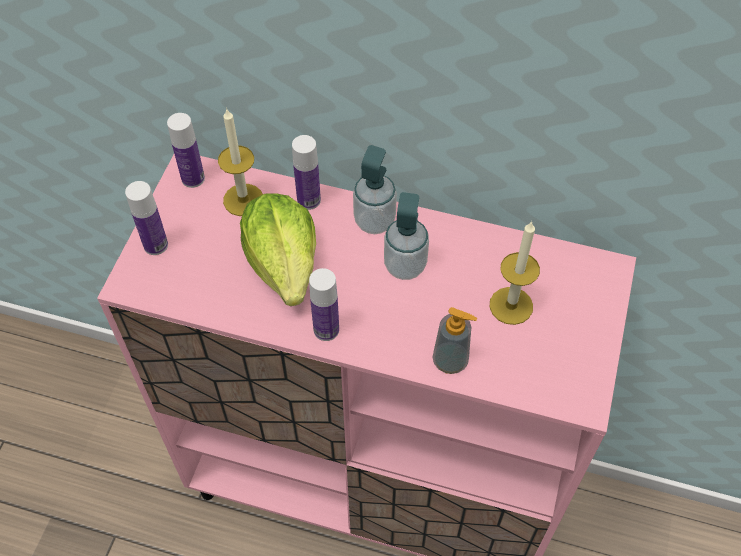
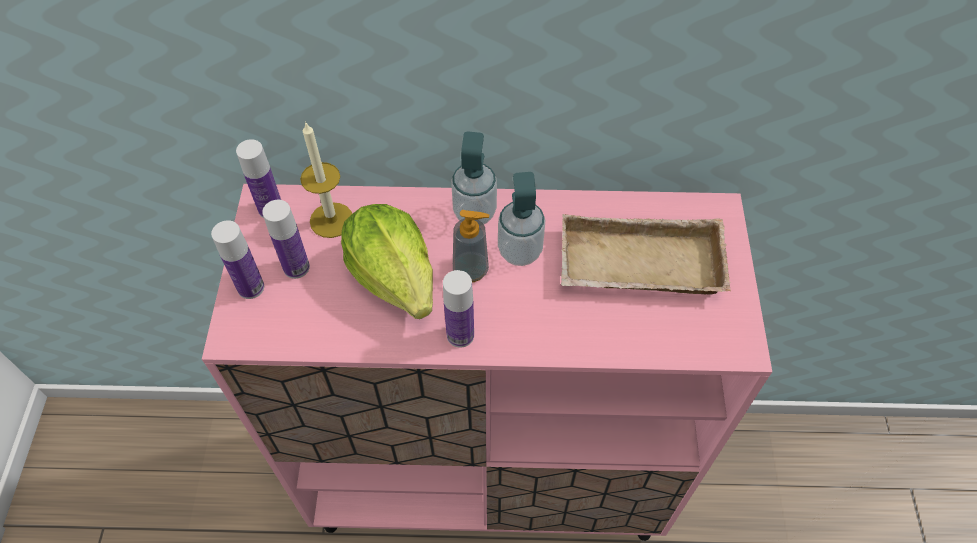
camera: 15 degrees left, 0 degrees up
(308, 200) = (400, 206): bottle -> bottle (296, 267)
(450, 361) = (596, 337): soap dispenser -> soap dispenser (471, 270)
(511, 305) = (638, 267): candle -> beige tray

